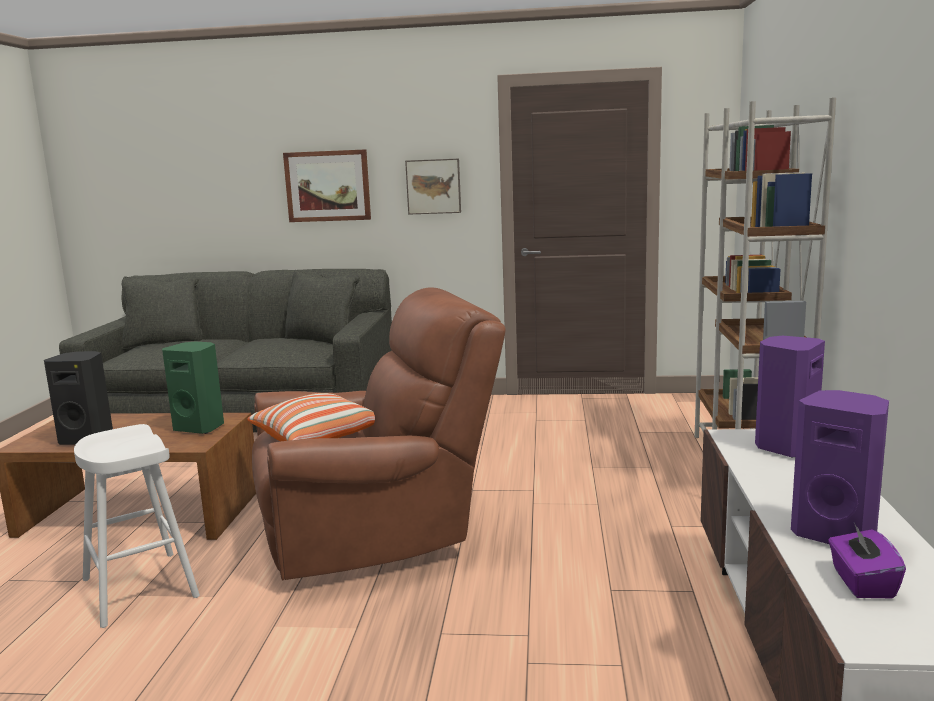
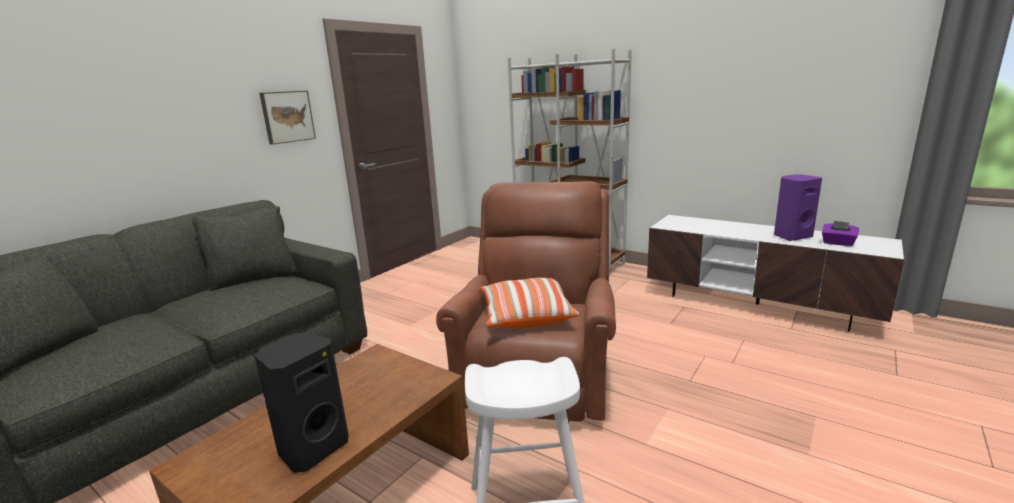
camera: 60 degrees left, 5 degrees up
(200, 427) = (384, 372): green speaker -> none
(328, 186) = (179, 121): picture -> none
(784, 447) = (687, 222): purple speaker -> none

